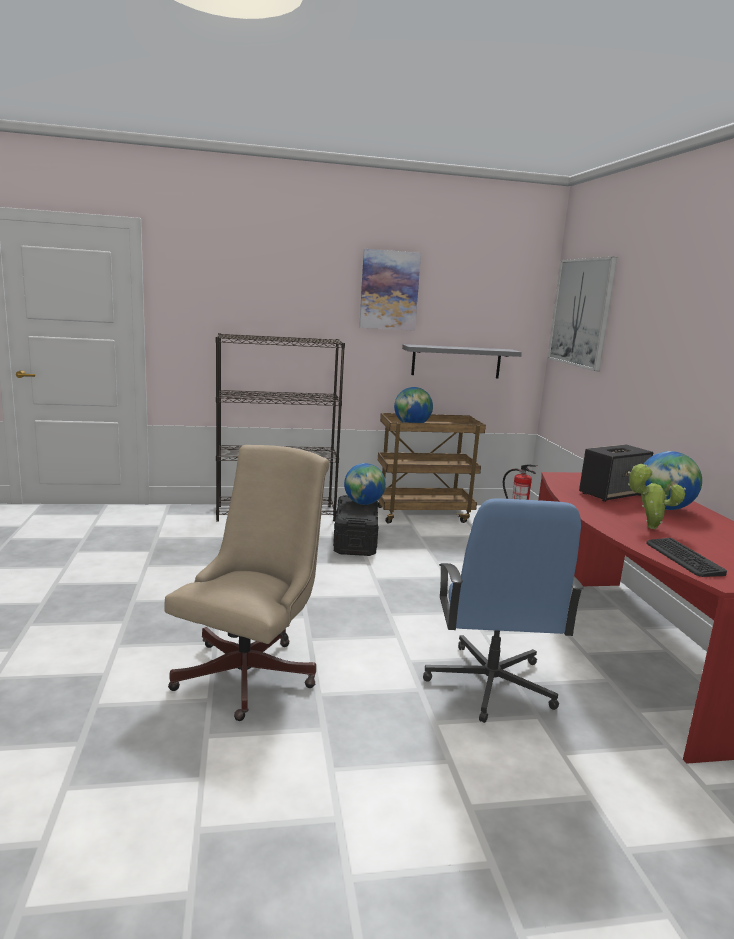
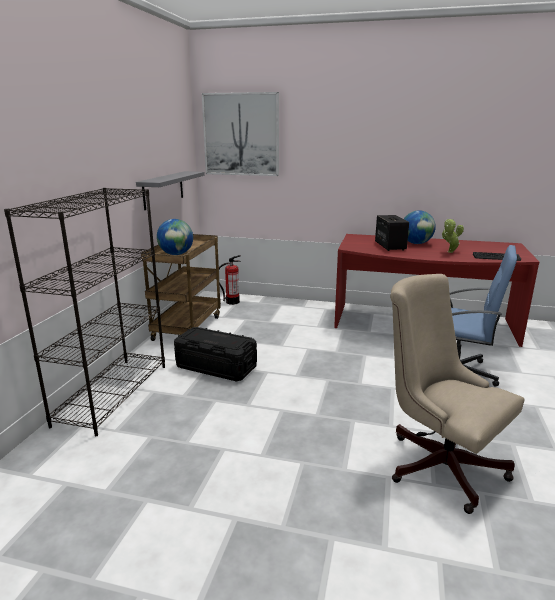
camera: 65 degrees left, 5 degrees up
(363, 503) = (207, 334): globe -> none
(389, 290) = (120, 128): picture -> none

